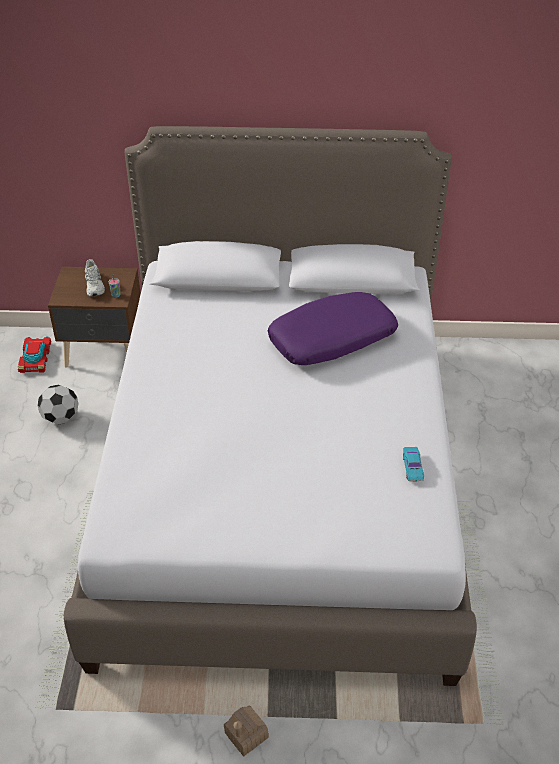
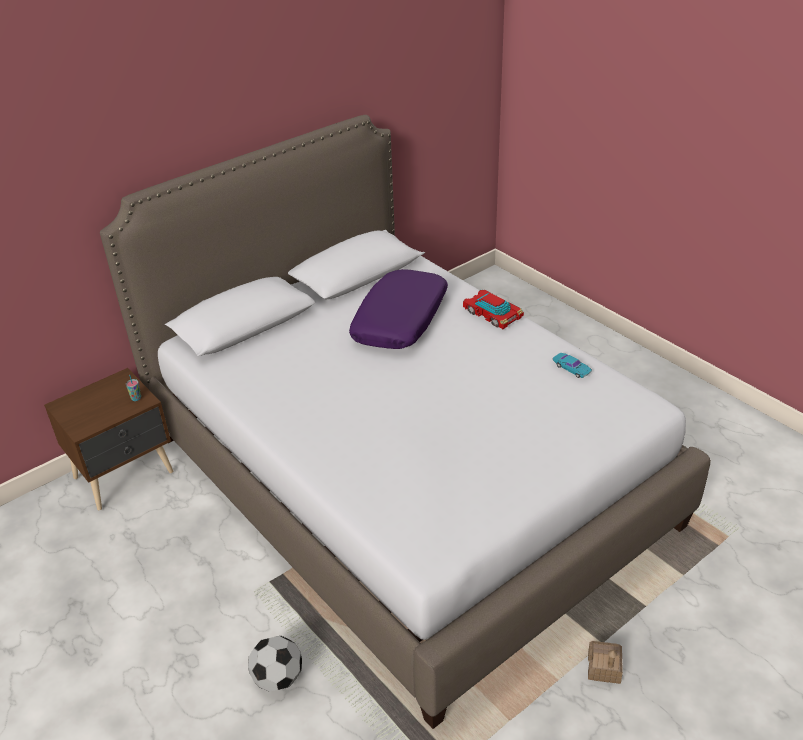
camera: 40 degrees left, 5 degrees down
(36, 358) = (57, 521): toy car -> toy car (492, 314)
(61, 418) = (149, 553): football -> football (278, 678)
(95, 285) = (103, 401): white shoe -> none

